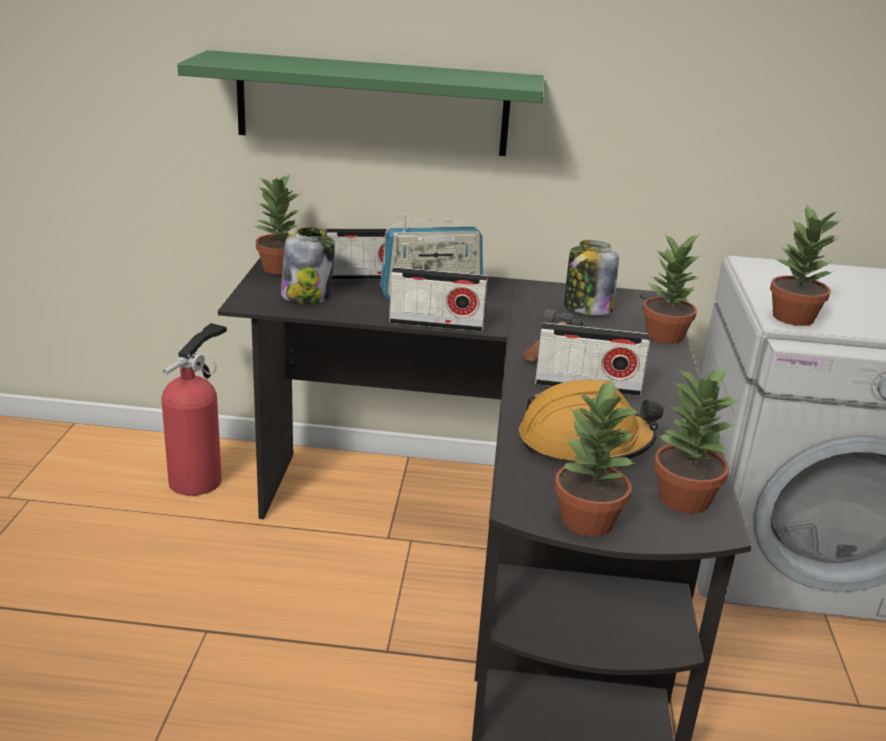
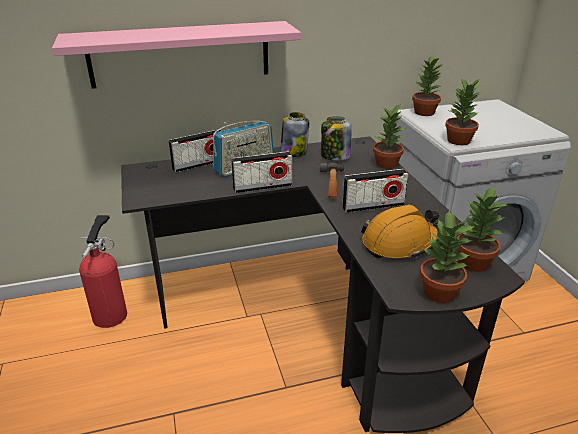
camera: 20 degrees left, 5 degrees up
(279, 268) = (140, 171): potted plant -> potted plant (424, 112)
(307, 296) = (172, 186): jar -> jar (294, 152)
(372, 104) = (180, 54): green shelf -> pink shelf

